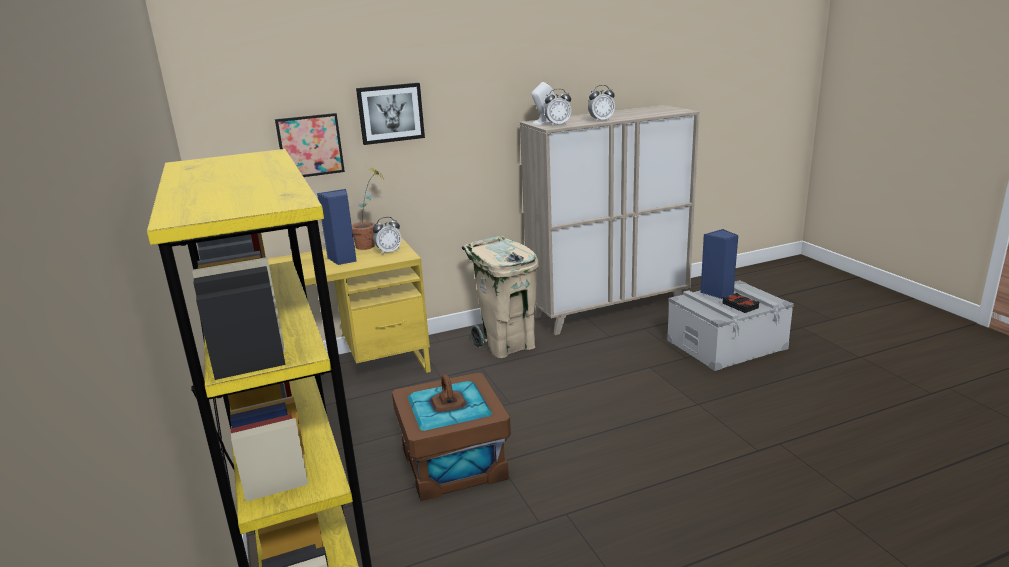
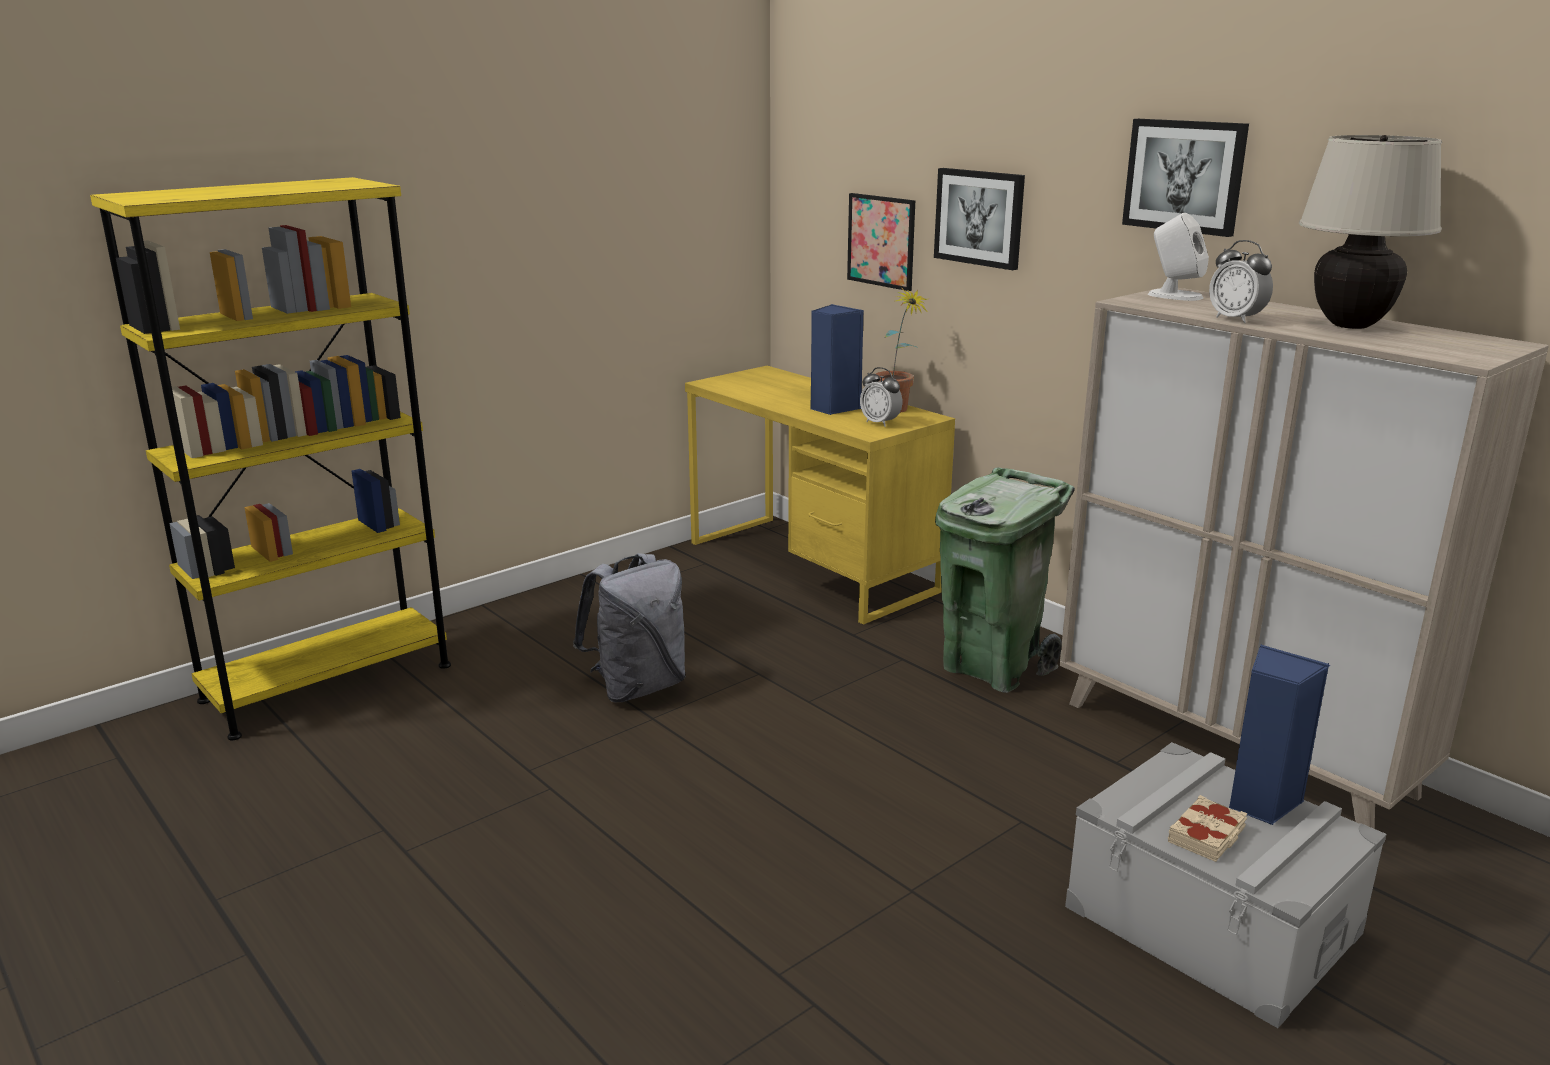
camera: 70 degrees right, 0 degrees up
(453, 464) = (637, 687): brown storage box -> grey backpack
(507, 345) = (992, 667): beige trash can -> green trash can
(513, 67) = (1185, 176): none -> picture
(558, 125) = (1153, 303): alarm clock -> none
(622, 113) = (1349, 325): none -> beige table lamp
(740, 305) = (1207, 835): black book -> beige book

